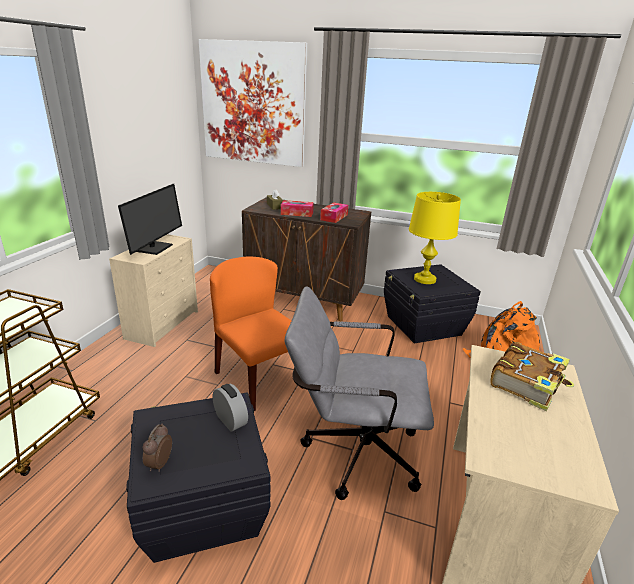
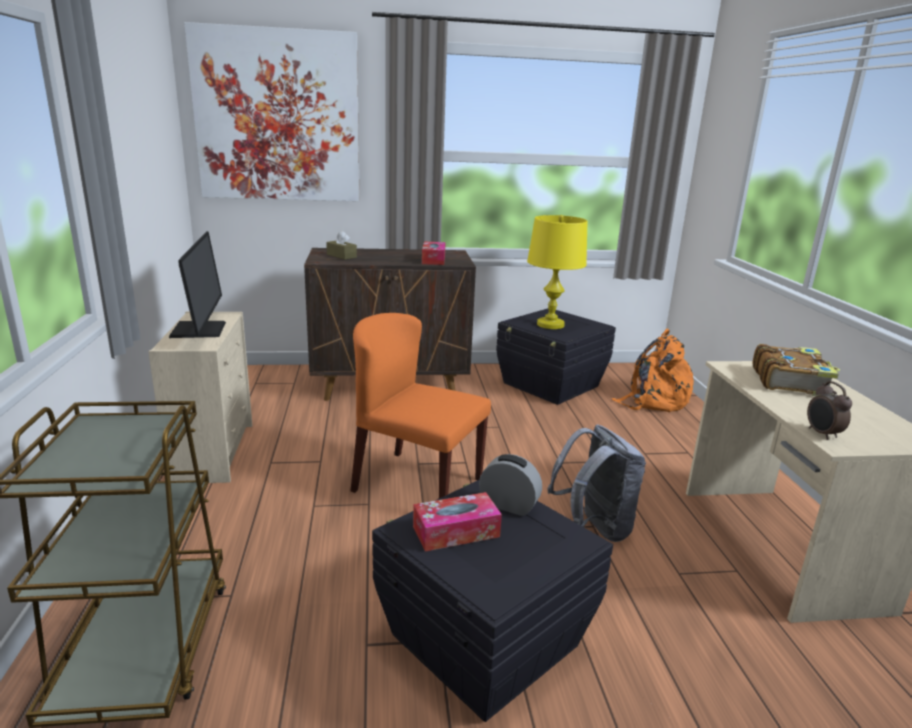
camera: 25 degrees left, 5 degrees down
(159, 464) = (480, 572): alarm clock -> alarm clock (822, 434)
(297, 213) = (382, 260): tissue box -> tissue box (456, 531)
(351, 450) = (594, 527): grey office chair -> grey backpack

